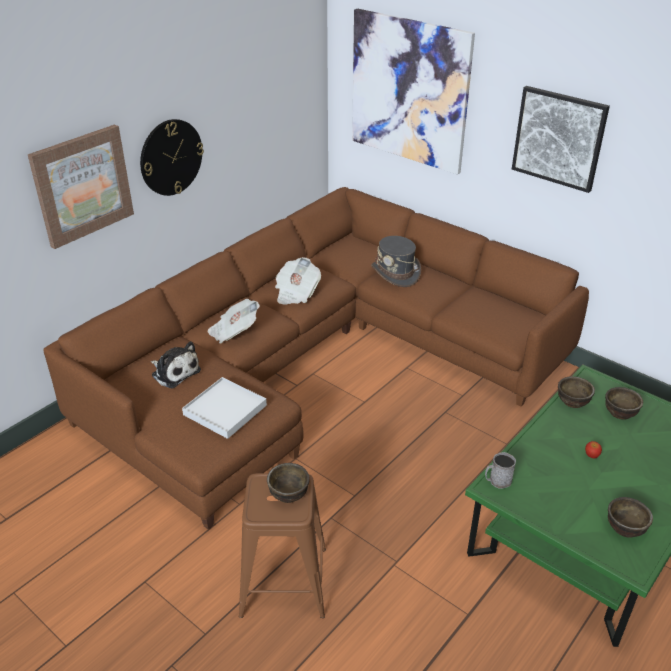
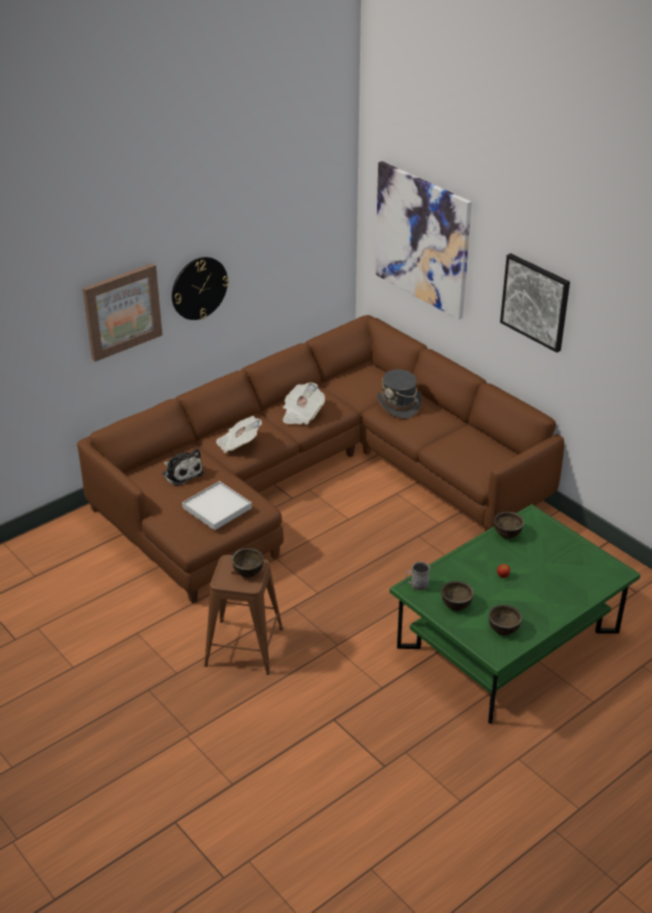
camera: 10 degrees right, 0 degrees up
(620, 413) = (544, 546): brown bowl -> brown bowl (456, 604)

